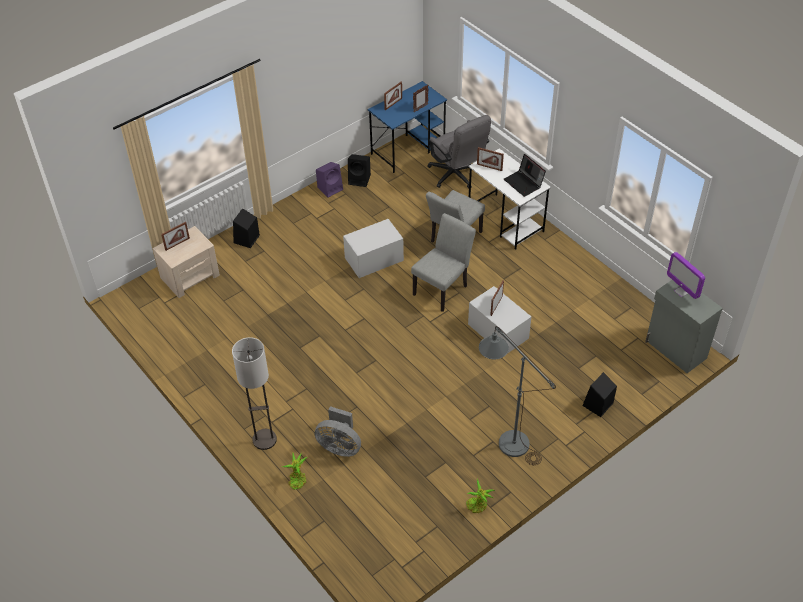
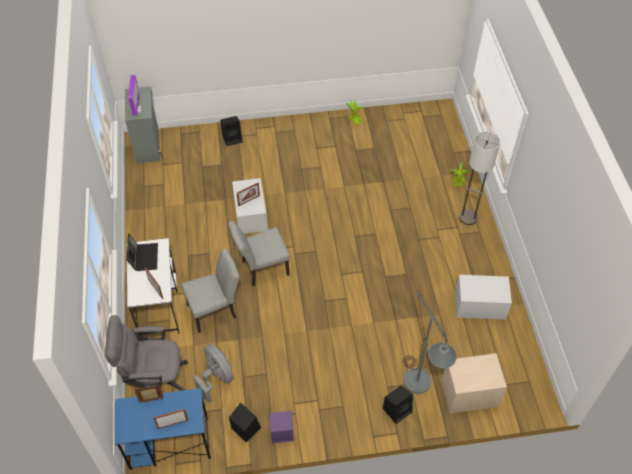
camera: 150 degrees left, 5 degrees up
(177, 244) = (481, 378): picture frame -> none
(340, 446) = (418, 190): grey fan -> grey fan (216, 377)
(374, 259) = (296, 325): white storage box -> white storage box (480, 305)
(456, 176) = (154, 379): grey office chair -> grey office chair turned 90 degrees counterclockwise
(507, 438) = (306, 145): grey floor lamp -> grey floor lamp (420, 388)

